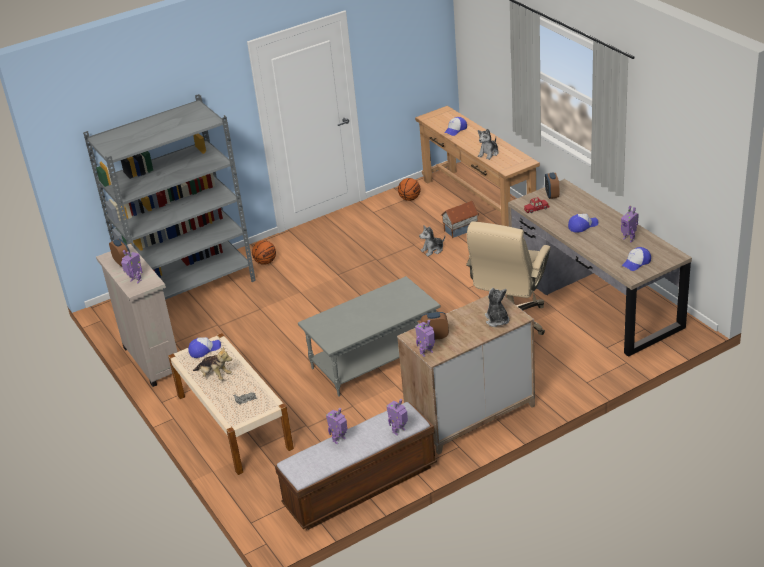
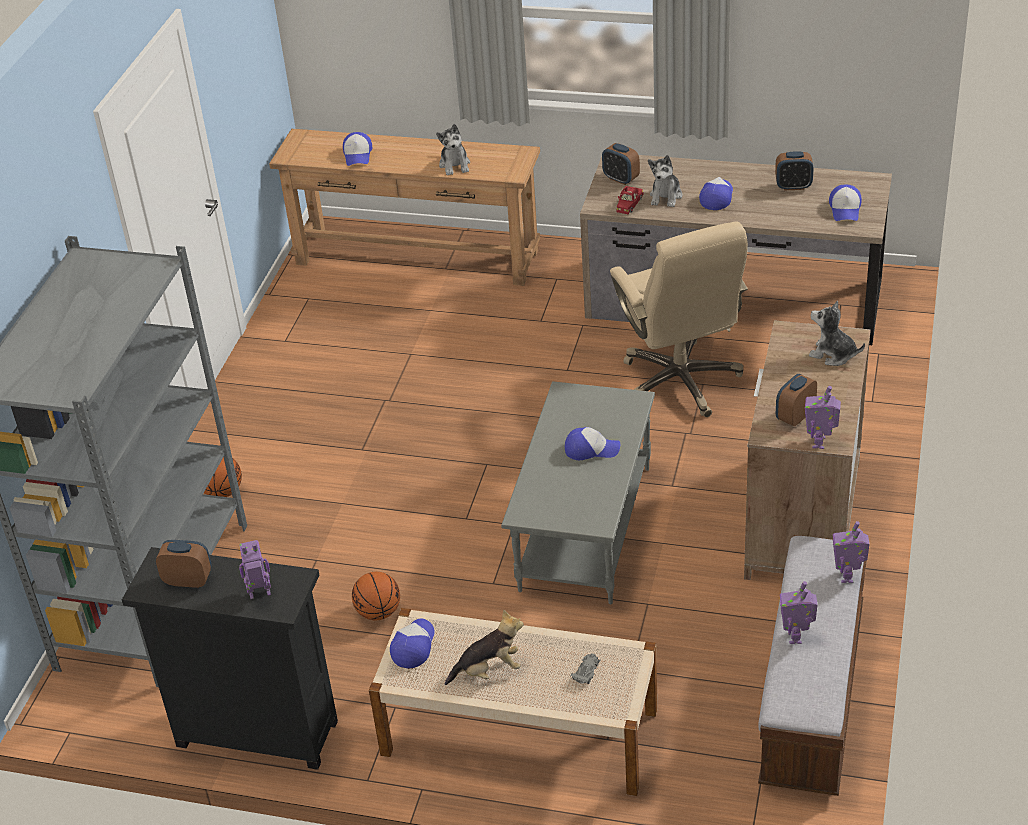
camera: 45 degrees left, 5 degrees up
(151, 360) = (255, 734): beige cabinet -> black cabinet
(376, 313) = (591, 449): none -> cap
(409, 199) = (312, 297): basketball -> basketball (378, 612)
(432, 250) = (447, 347): plush toy -> plush toy (666, 196)
(461, 230) = (447, 303): toy house -> none
(629, 239) = (793, 186): toy robot -> alarm clock

